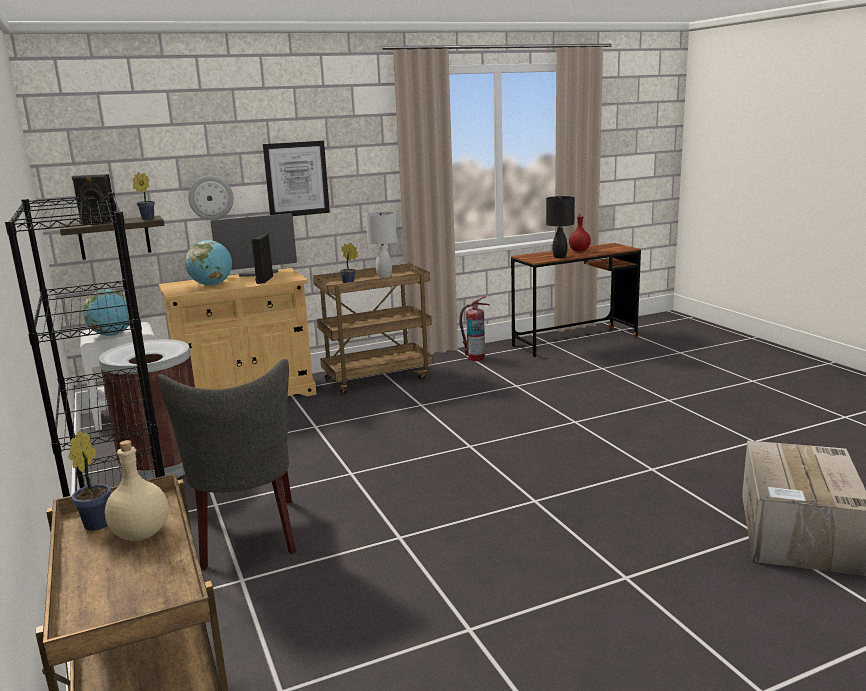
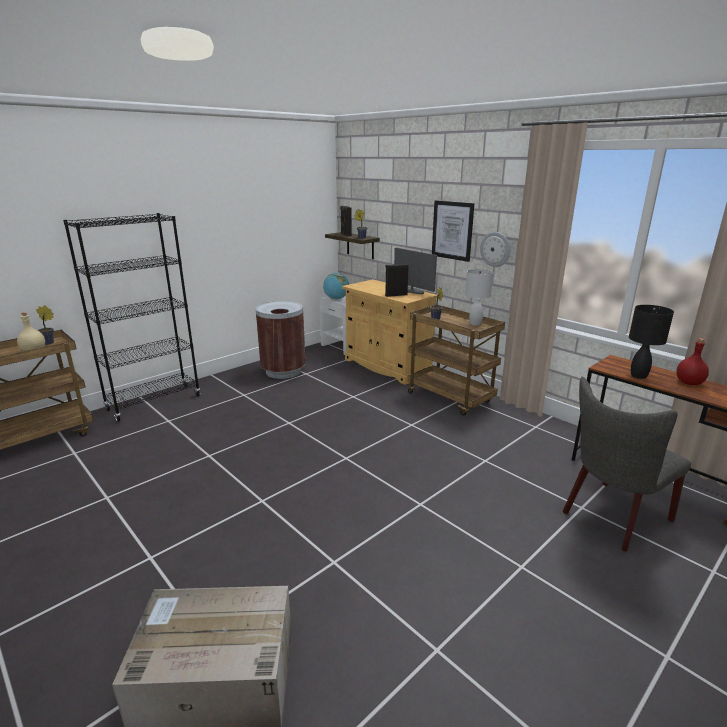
camera: 70 degrees right, 5 degrees up
(211, 198) = (403, 232): wall clock -> wall clock (495, 249)
(212, 285) = (375, 288): globe -> none
(247, 537) = (209, 411): grey chair -> grey chair (612, 518)
(476, 358) = (535, 430): fire extinguisher -> none

